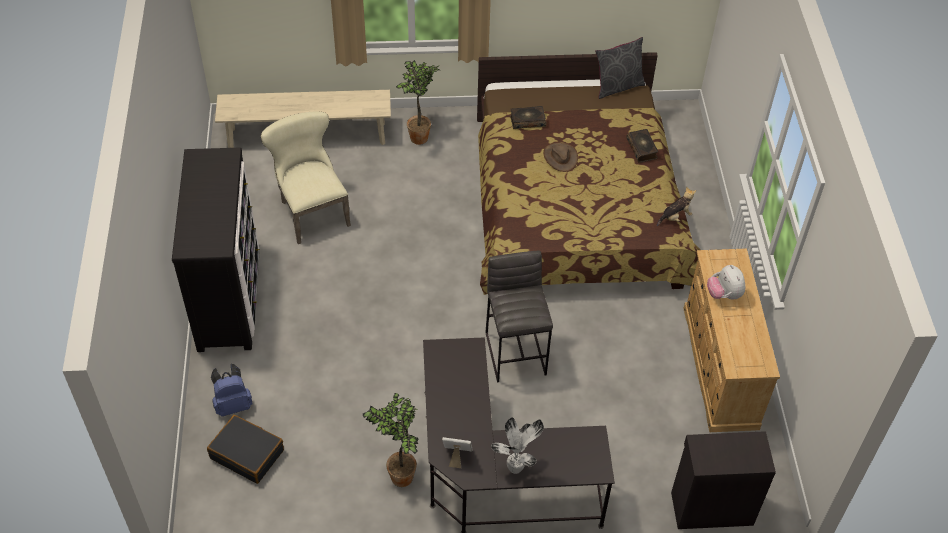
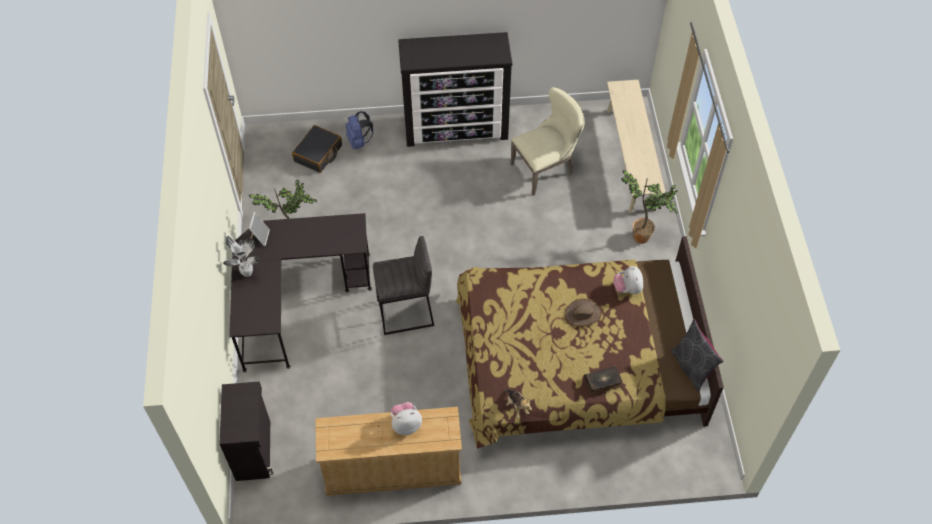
camera: 90 degrees right, 5 degrees up
(527, 121) = (627, 289): book -> plush toy

